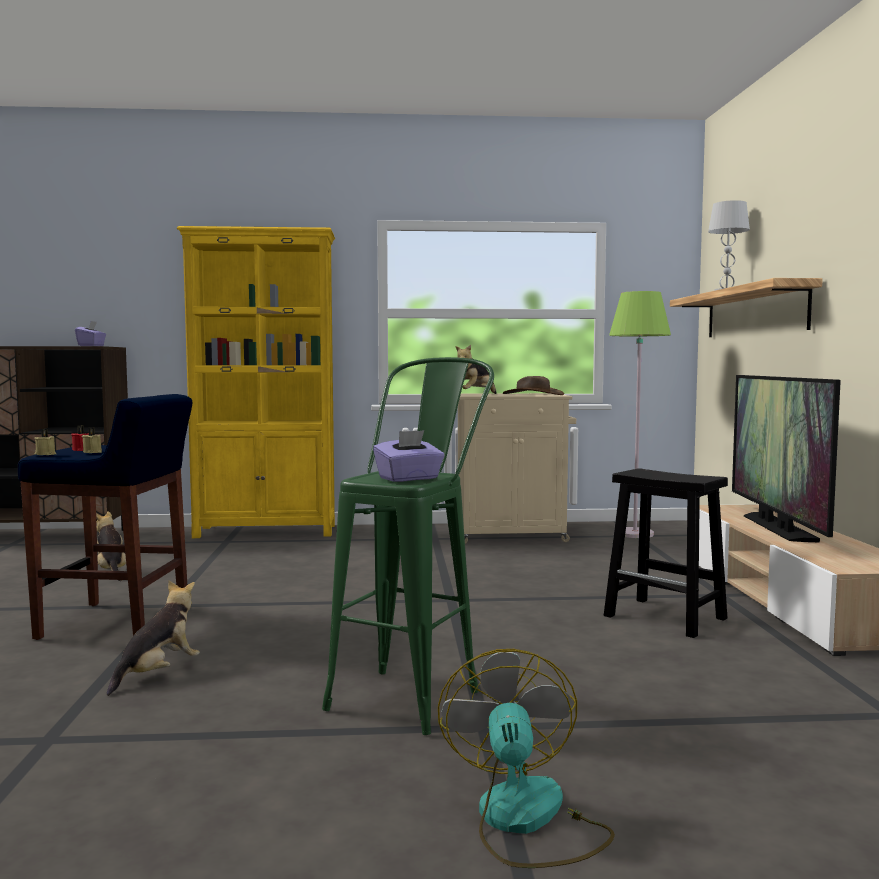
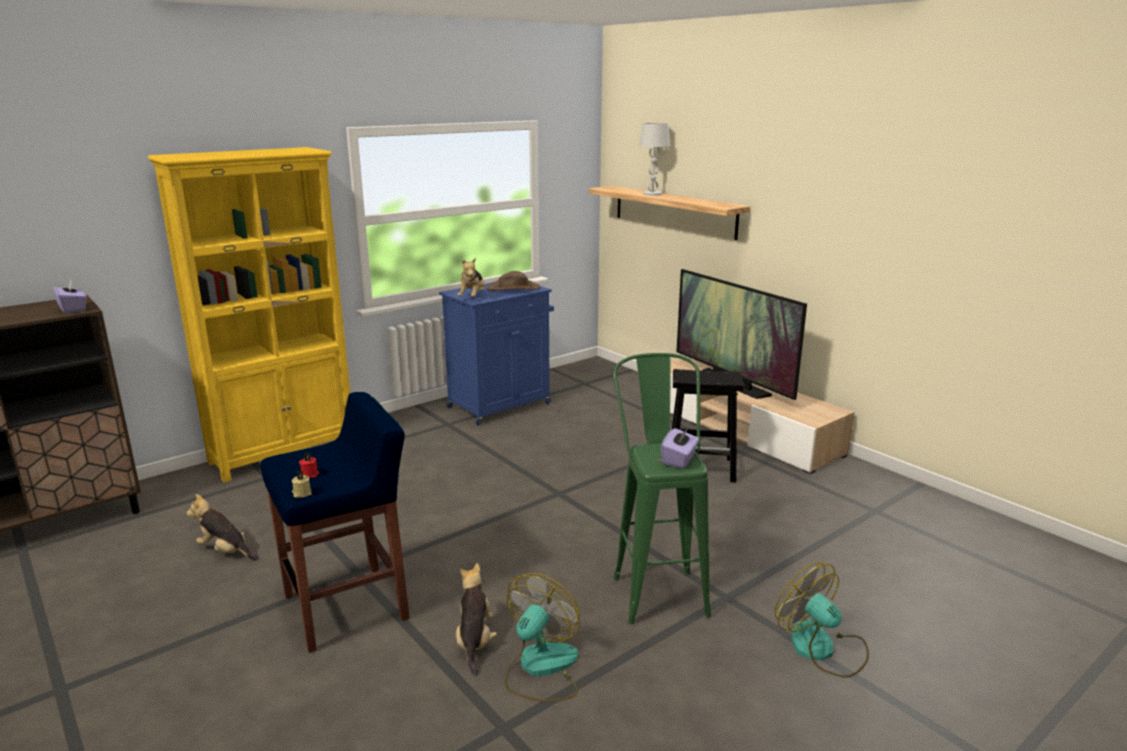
camera: 35 degrees left, 15 degrees up
(93, 452) = (332, 476): beige candle -> none
(169, 711) = (541, 668): none -> fan
(512, 535) = (501, 405): beige cabinet -> blue cabinet
(634, 534) = (581, 382): green floor lamp -> none

